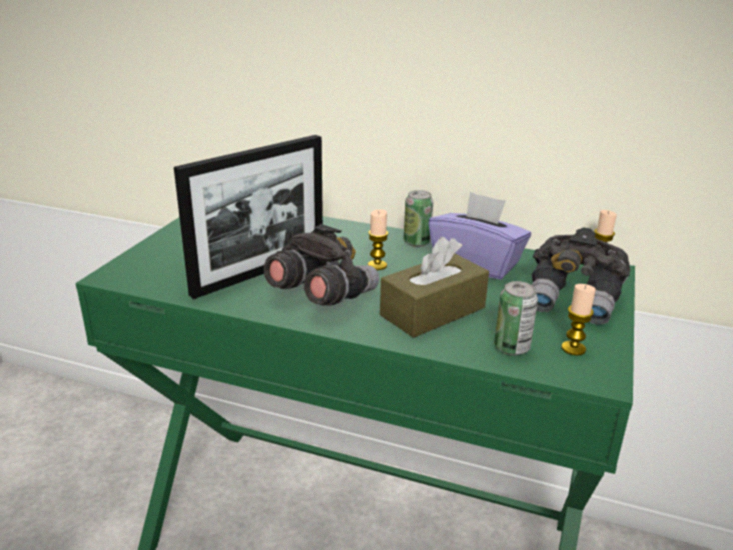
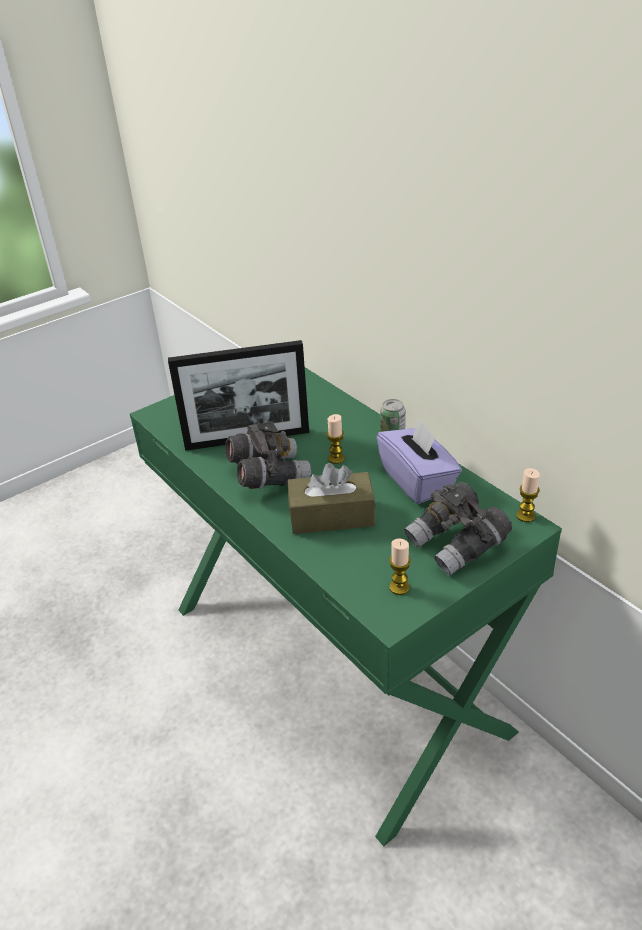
camera: 35 degrees right, 10 degrees up
(511, 347) = (353, 568): can -> none

